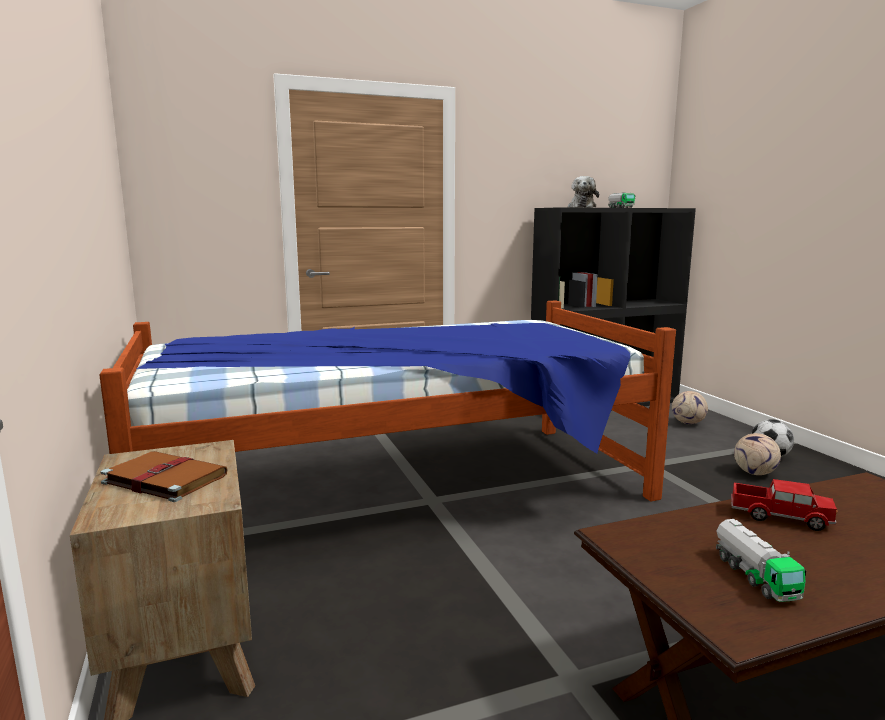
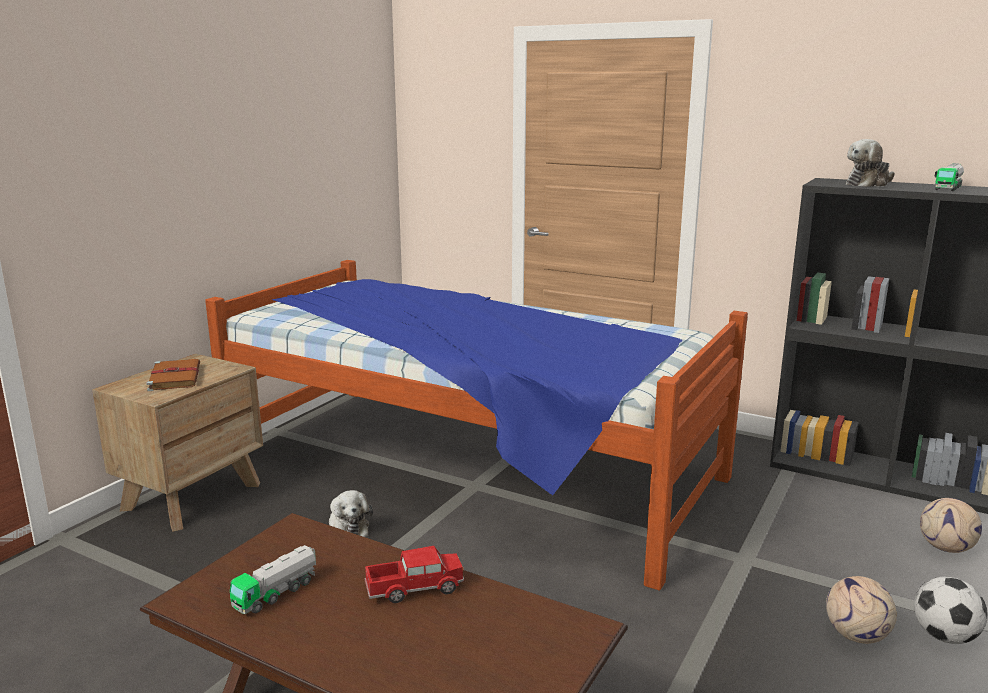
camera: 50 degrees right, 5 degrees up
(416, 578) = (347, 528): none -> plush toy
(780, 517) = (414, 588): toy truck -> toy truck turned 90 degrees counterclockwise

